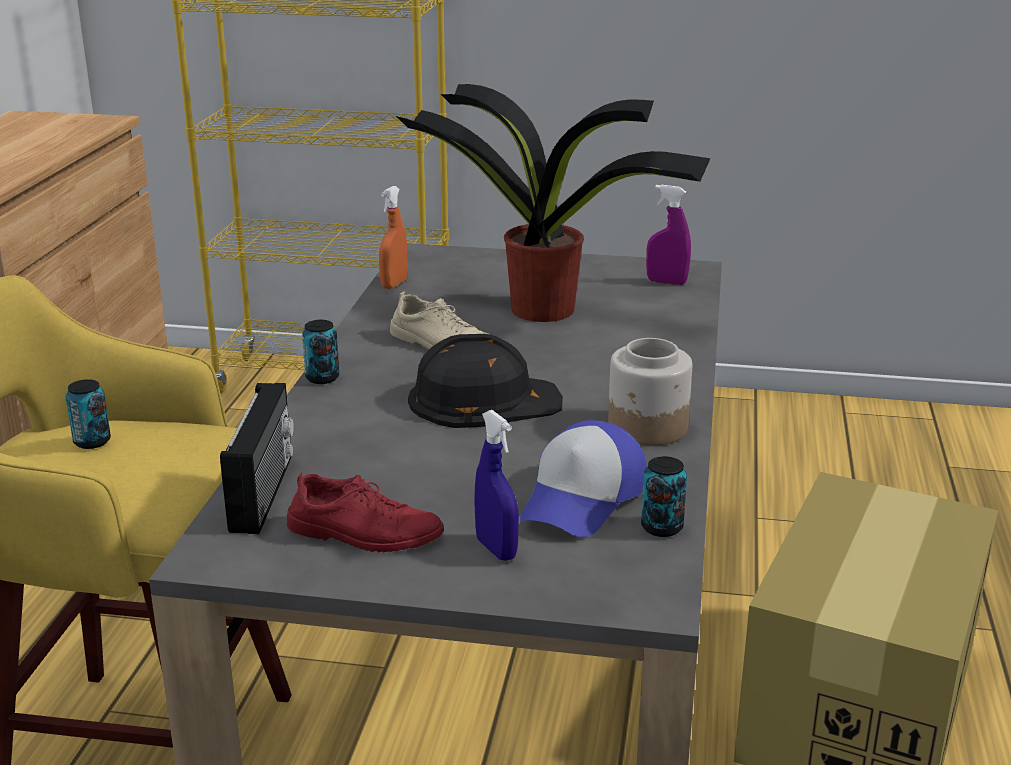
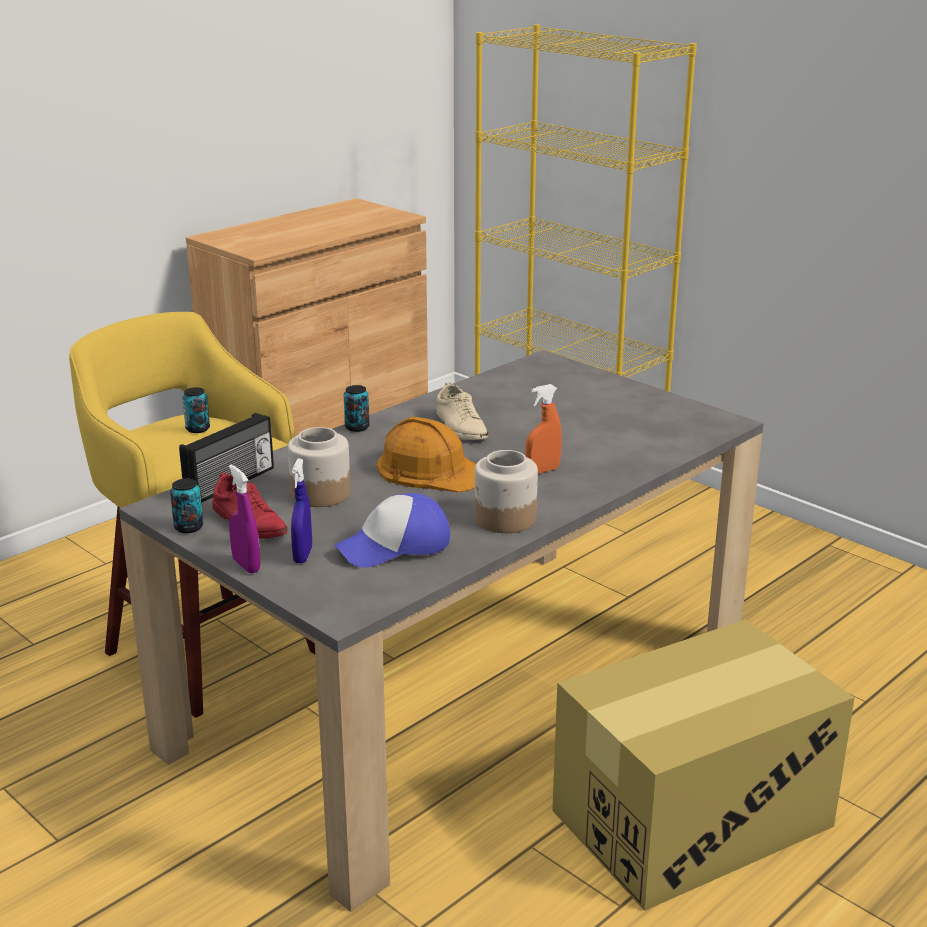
camera: 35 degrees right, 0 degrees up
(394, 284) = (493, 378): orange spray bottle -> orange spray bottle (542, 471)
(399, 468) = (319, 494): none -> jar
(483, 399) = (430, 469): black hard hat -> orange hard hat
(546, 310) = (566, 423): potted plant -> none
(662, 527) = (413, 578): can -> can (188, 527)
(666, 282) = (689, 427): purple spray bottle -> purple spray bottle (246, 565)

